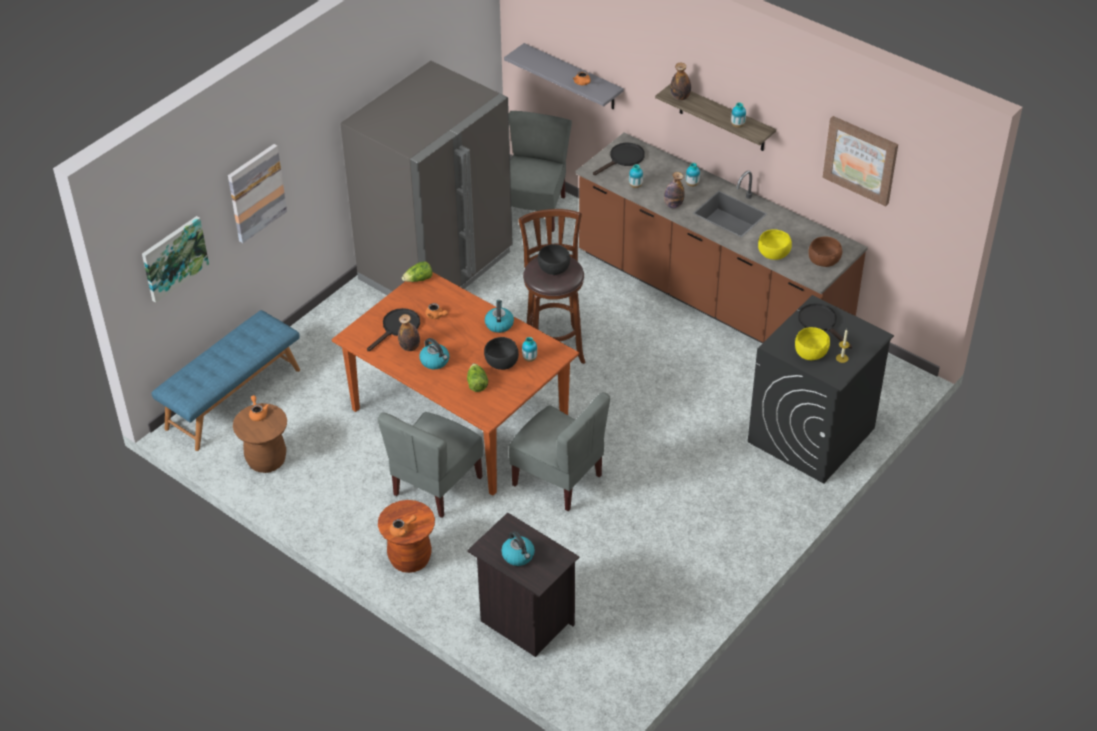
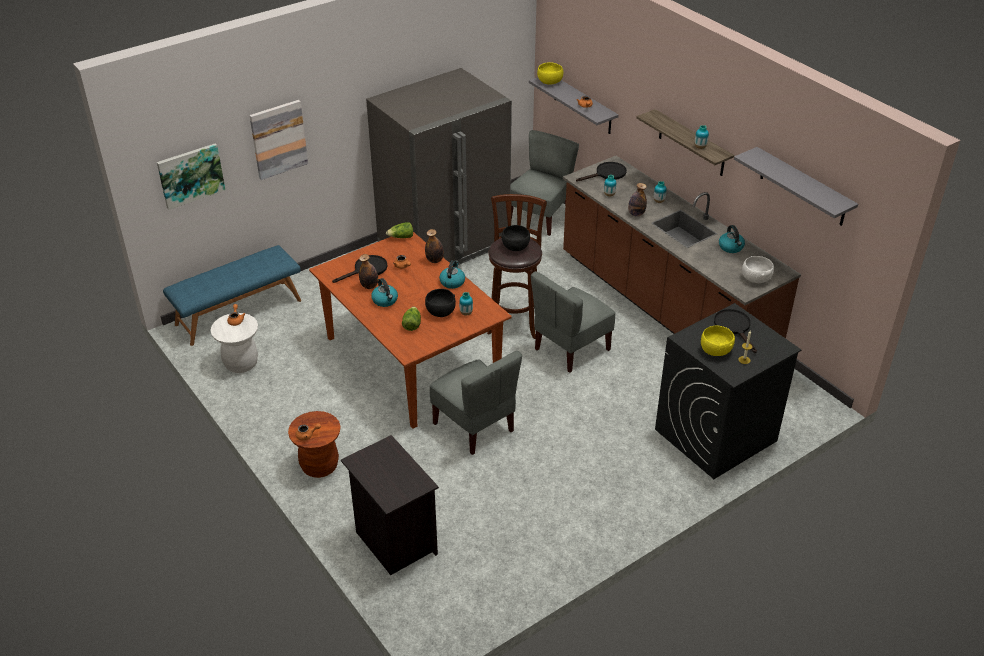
camera: 15 degrees right, 5 degrees down
(266, 460) = (241, 363): brown stool -> white stool
(436, 486) = (368, 411): grey chair -> grey chair (571, 349)
(518, 556) = (383, 474): kettle -> kettle (731, 247)
(680, 97) = (657, 120): bottle -> bottle (434, 260)
(774, 254) = (712, 265): yellow bowl -> yellow bowl (550, 82)
(823, 261) = (755, 279): brown bowl -> white bowl
(861, 160) = (803, 187): picture -> grey shelf

